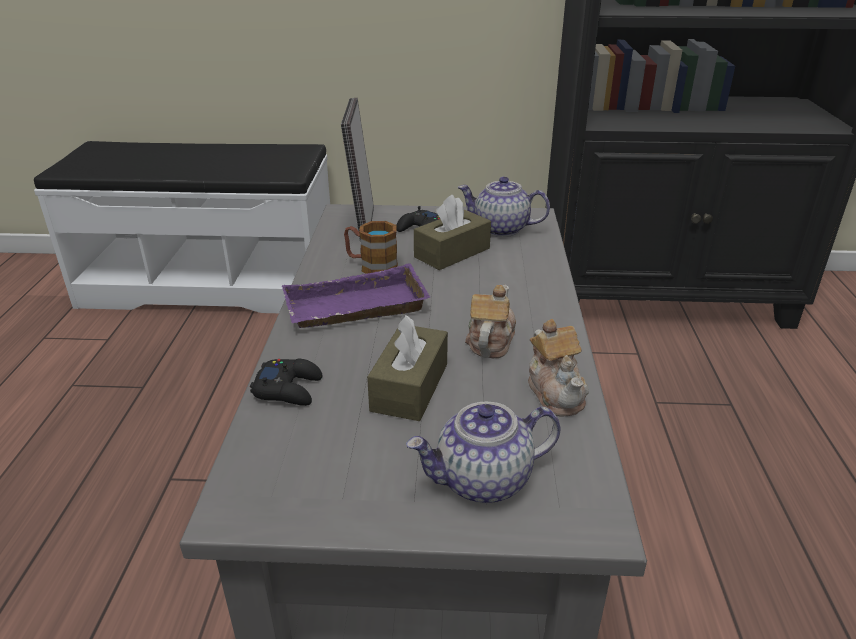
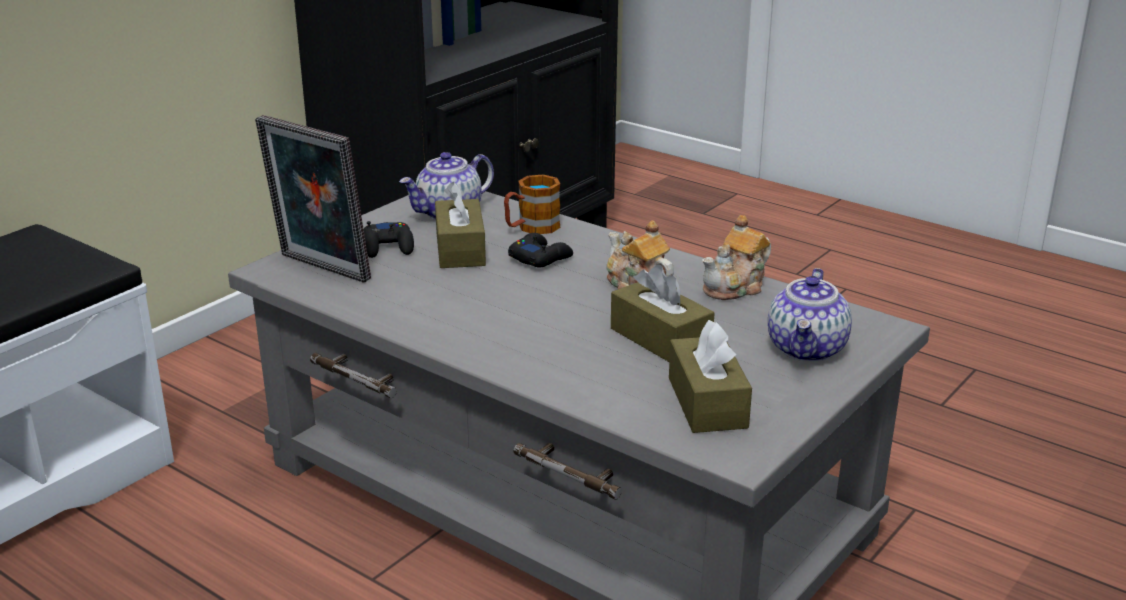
camera: 55 degrees left, 5 degrees down
(289, 388) = (595, 391): black game controller -> black game controller (540, 258)
(318, 454) = (707, 402): none -> brown tissue box
(354, 309) = (499, 325): purple tray -> none
(371, 266) = (425, 292): mug -> mug (531, 228)
(556, 392) = (736, 287): teapot -> teapot turned 120 degrees clockwise

